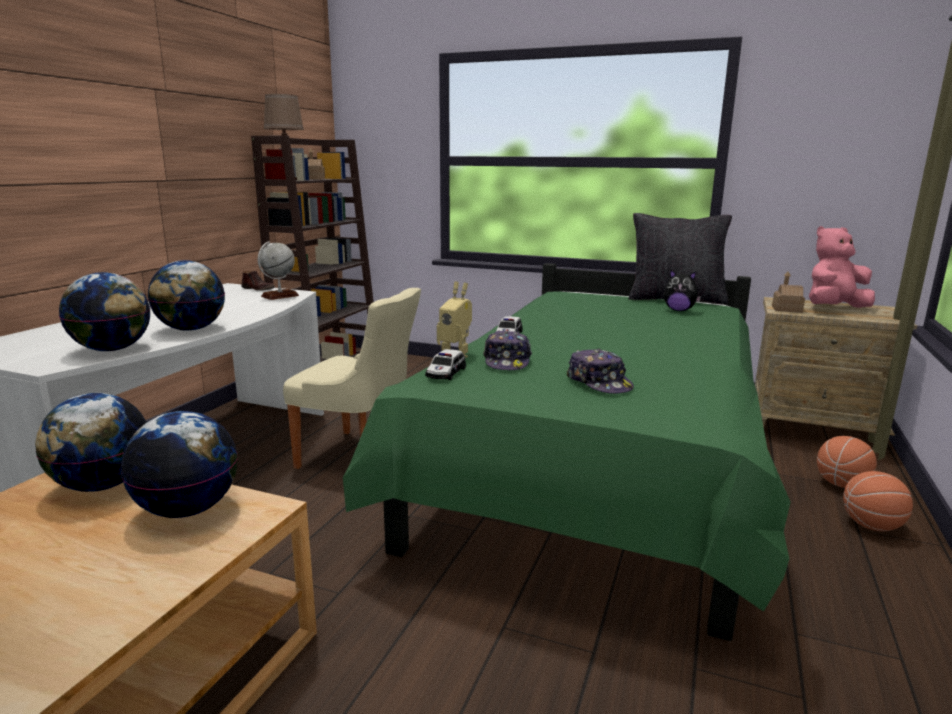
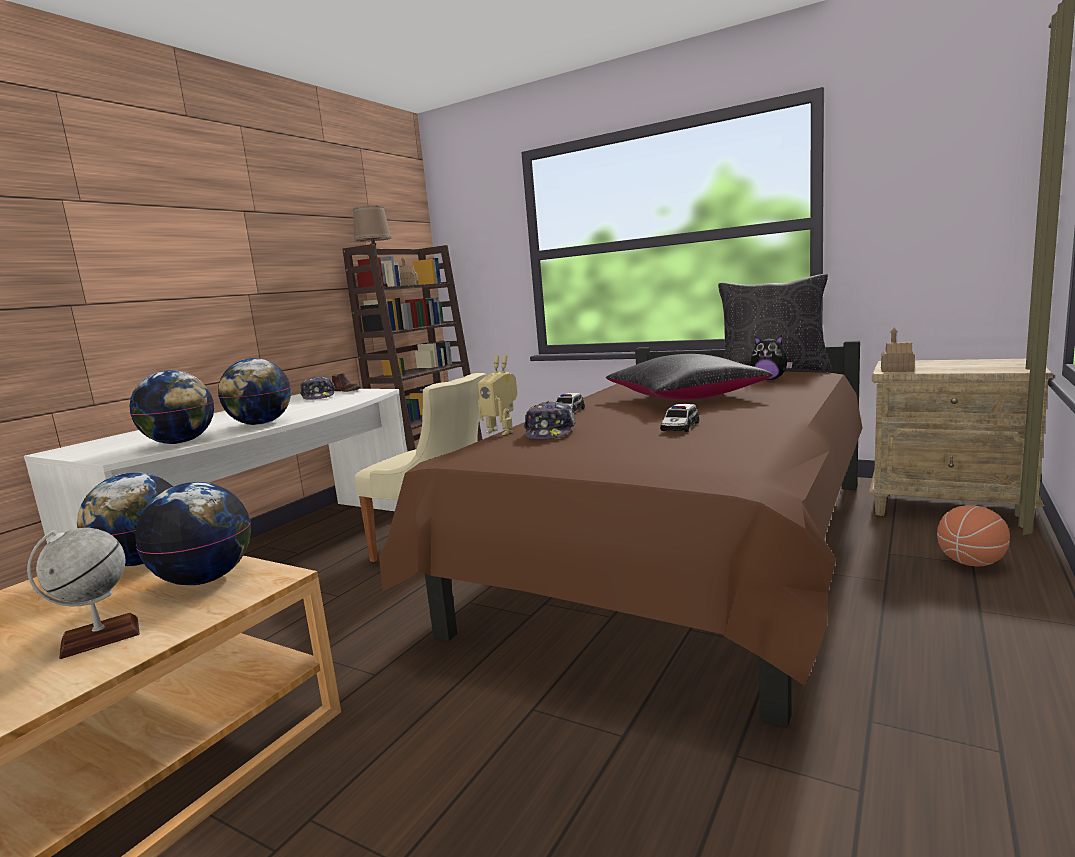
camera: 10 degrees right, 5 degrees down
(280, 296) = (362, 394): globe -> globe (100, 637)
(445, 373) = (480, 446): toy car -> toy car (680, 427)
(596, 470) = (680, 555): green bed -> brown bed
(599, 383) = (634, 445): cap -> cap (318, 397)
(614, 327) = (685, 398): none -> black pillow
(834, 308) = (955, 365): pink plush toy -> none
(871, 525) = (999, 606): basketball -> none

